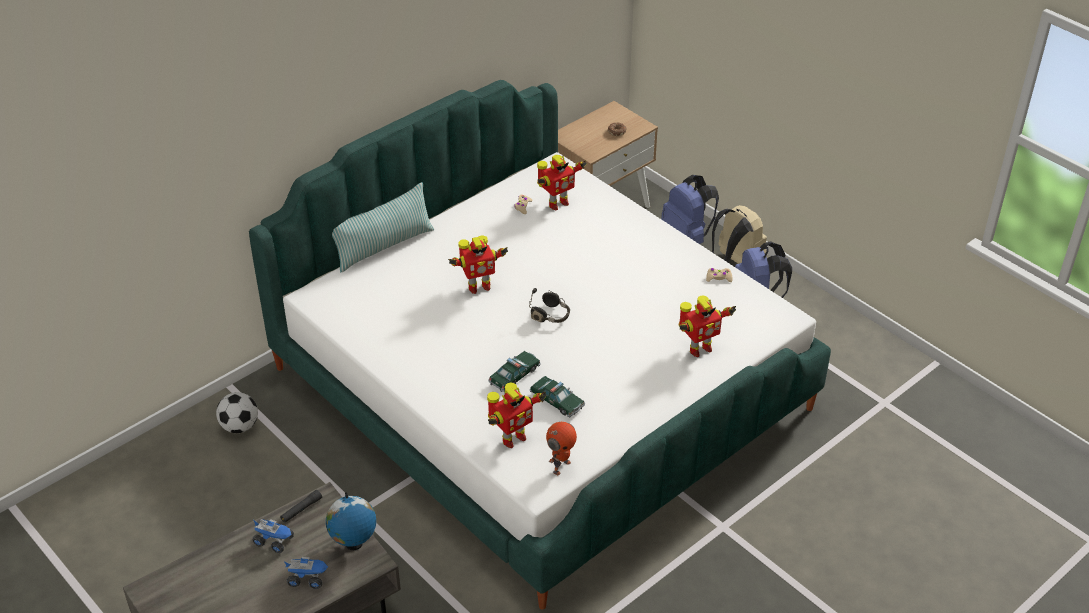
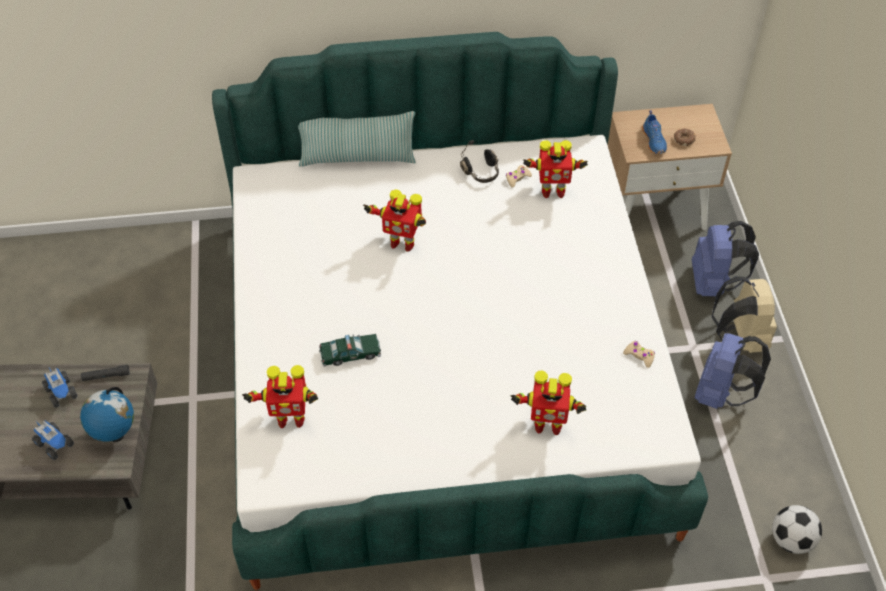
camera: 35 degrees right, 10 degrees up
(240, 426) = (171, 263): football -> football (791, 540)
(551, 315) = (439, 309): black headphones -> black headphones (482, 173)
(557, 401) = (363, 403): toy car -> none
(560, 466) = (305, 474): toy robot -> none
(597, 141) = (654, 141): none -> blue shoe

